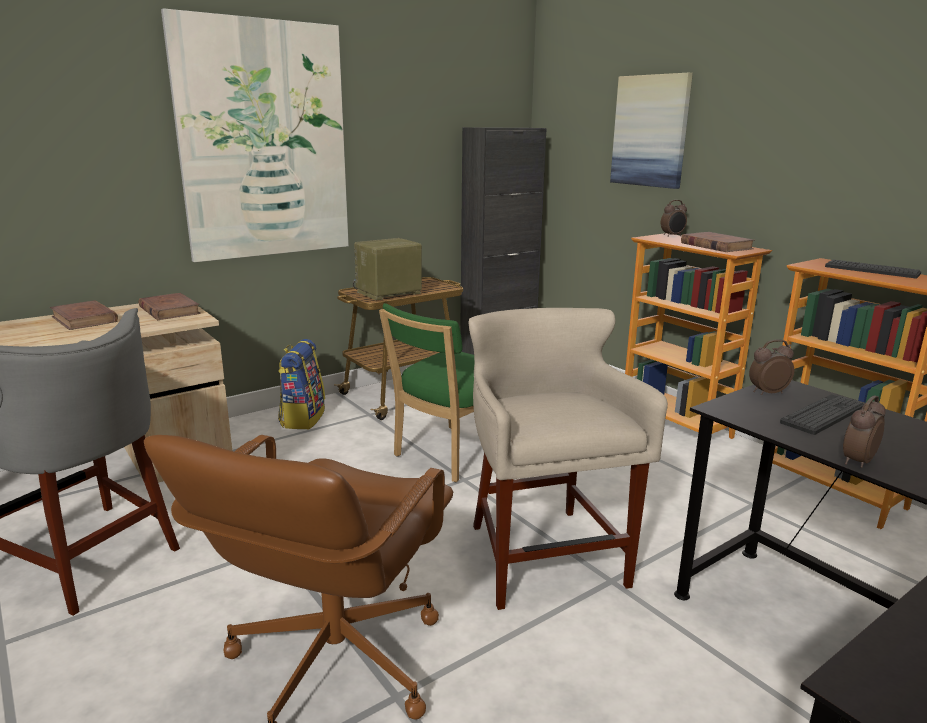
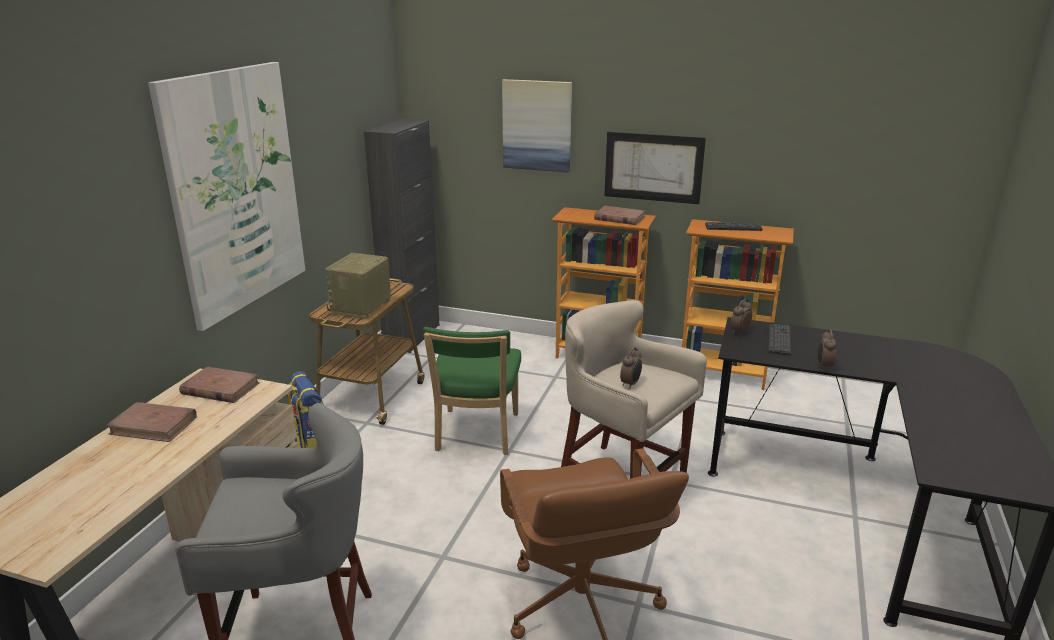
camera: 35 degrees left, 5 degrees up
(672, 236) = (574, 210): alarm clock -> alarm clock (630, 384)
(779, 184) = (653, 167): none -> picture

